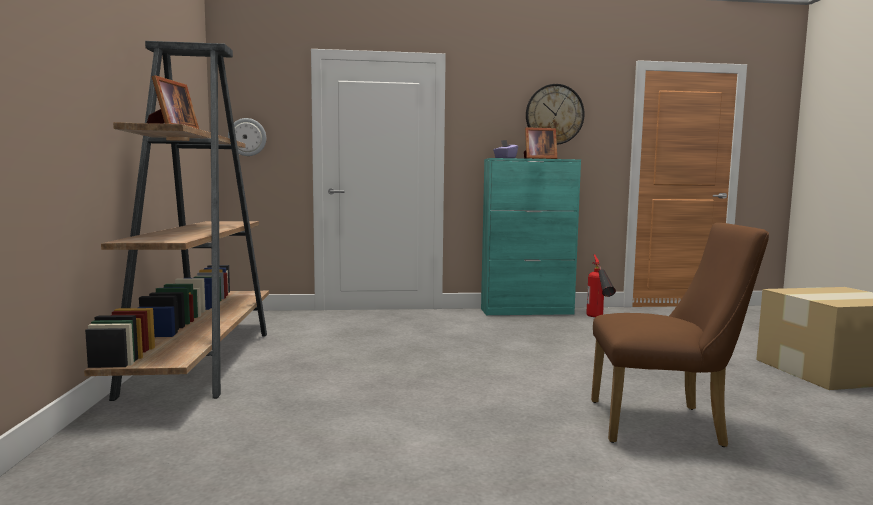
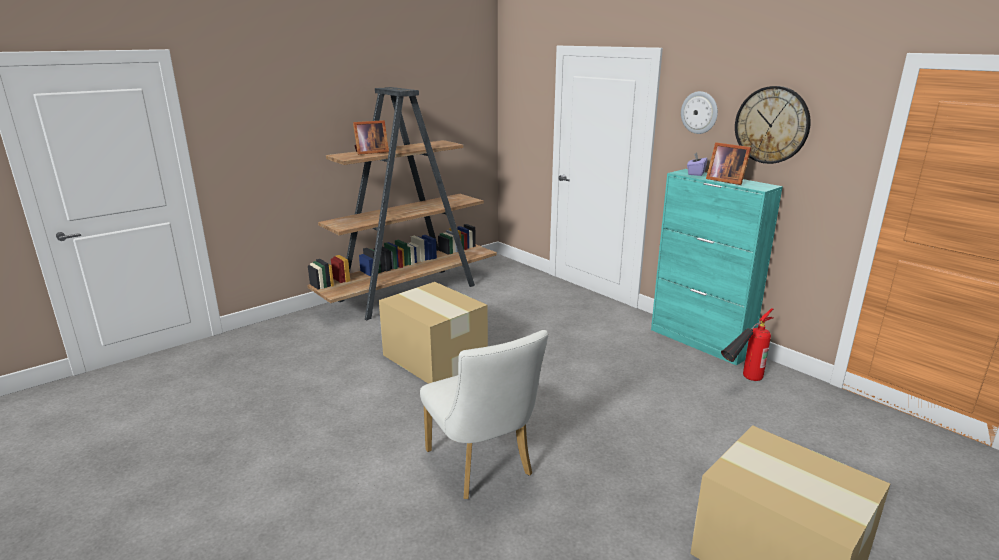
camera: 55 degrees right, 15 degrees up
(247, 137) = (516, 122): wall clock -> wall clock (699, 112)
(397, 388) = (434, 357): none -> cardboard box
(665, 424) = (482, 467): brown chair -> white chair

